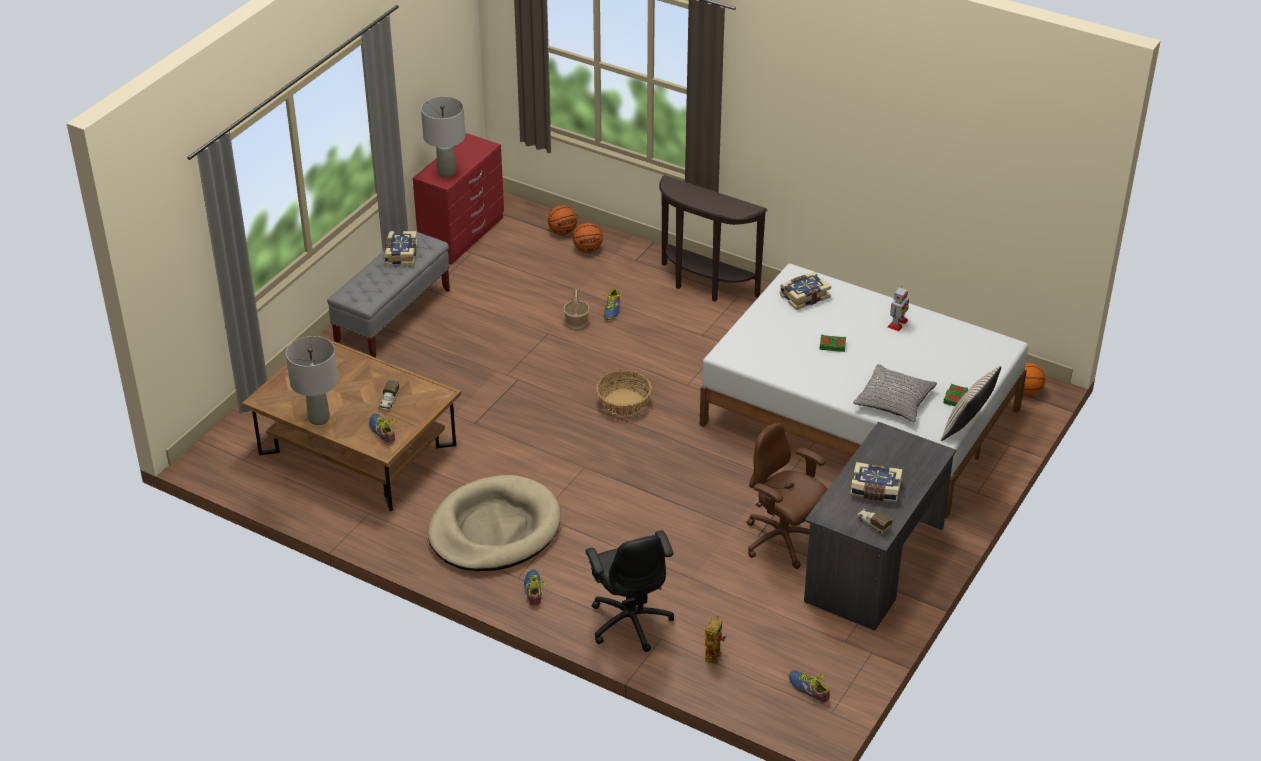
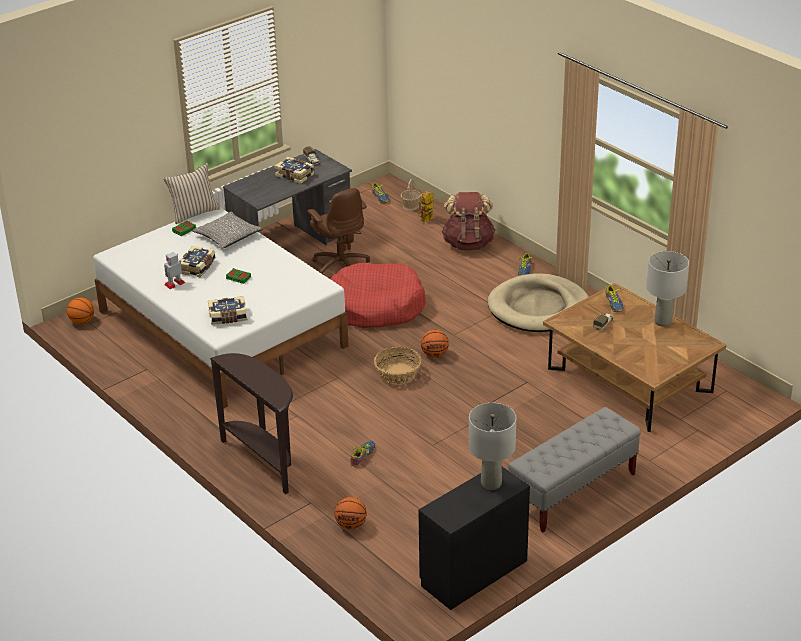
camera: 160 degrees left, 5 degrees down
(400, 254) = (559, 455): book -> book (198, 267)
(463, 235) = (472, 572): red dresser -> black dresser
(562, 232) = (365, 553): basketball -> basketball (434, 355)
(576, 322) = (401, 450): basket -> basket (410, 206)
(630, 621) = (468, 243): black office chair -> brown backpack
(700, 485) = (374, 307): none -> red dog bed

